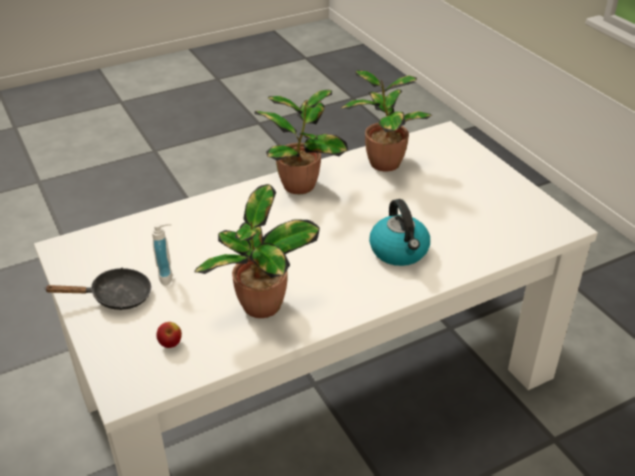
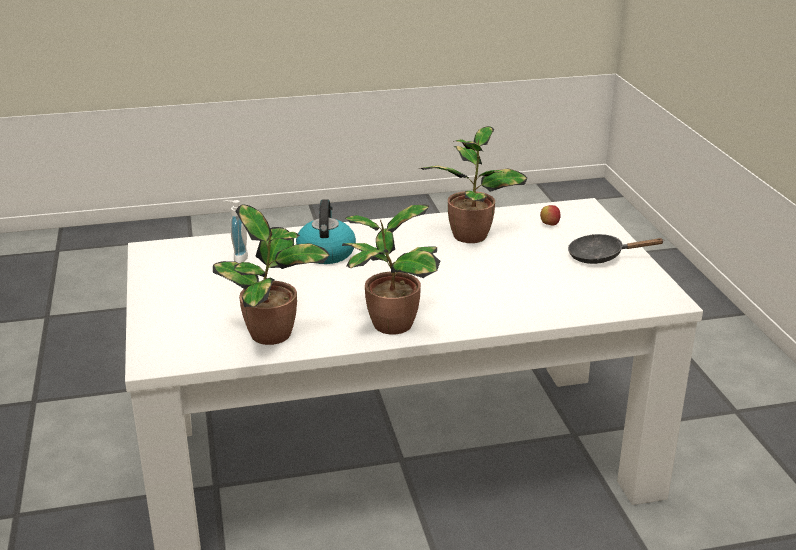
camera: 165 degrees left, 10 degrees down
(169, 276) = (552, 264): soap dispenser -> soap dispenser (237, 258)

